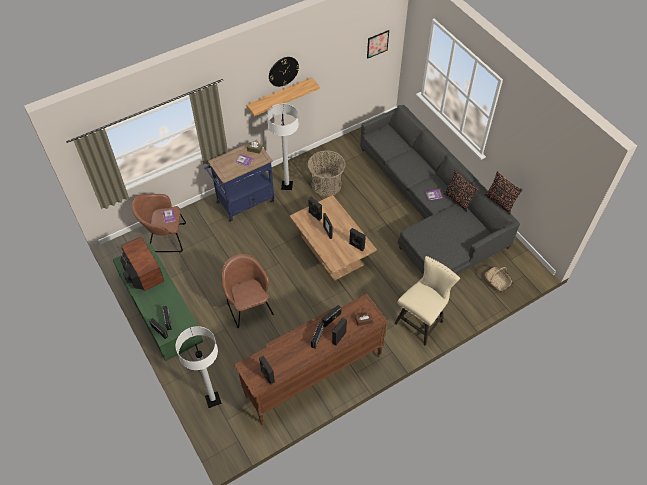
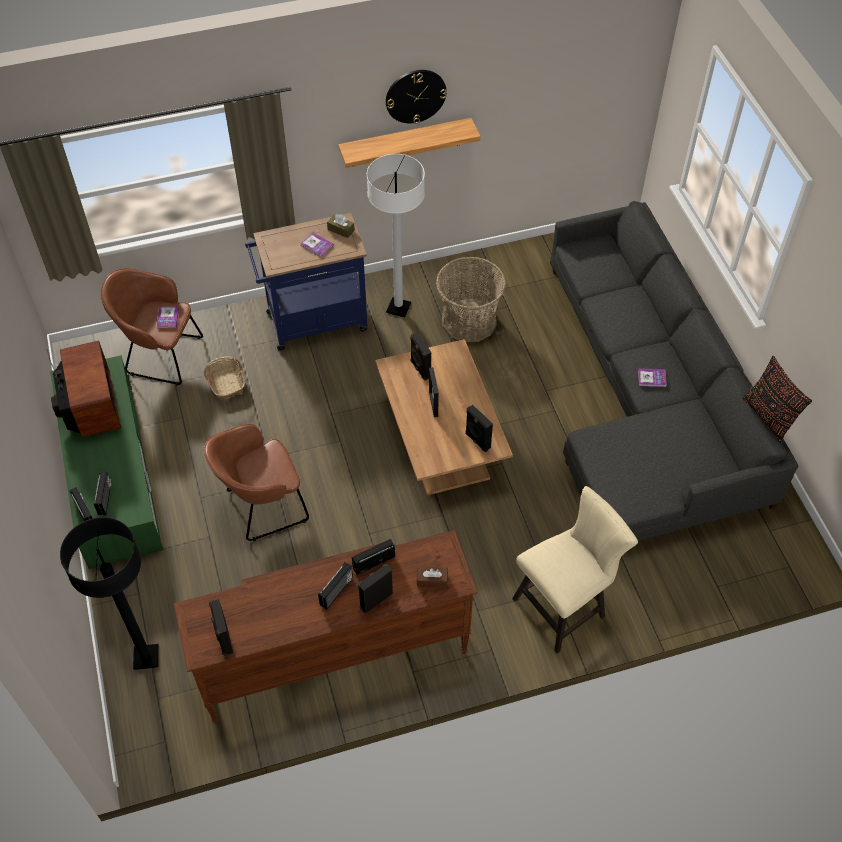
camera: 15 degrees right, 0 degrees up
(213, 400) = (146, 657): white floor lamp -> black floor lamp
(249, 306) = (262, 506): brown armchair -> brown armchair turned 105 degrees counterclockwise
(377, 44) = (610, 79): picture -> none
(457, 200) = (695, 397): black pillow -> none
(496, 281) = (731, 566): basket -> basket (226, 383)

